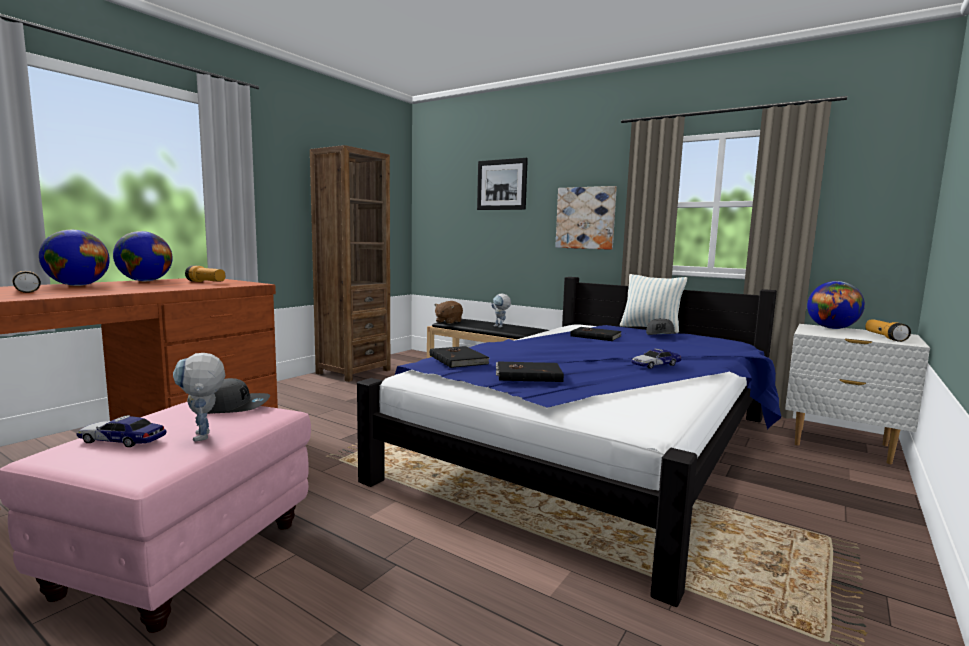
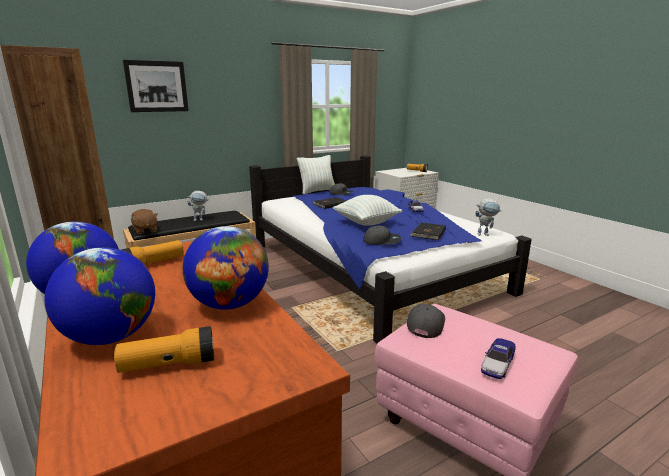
camera: 65 degrees left, 10 degrees up
(204, 438) = (496, 333): toy robot -> toy robot (485, 234)
(459, 359) = (382, 241): black book -> grey cap
(534, 351) = (366, 223): none -> pillow
(585, 218) = (245, 117): picture -> none
(832, 328) = (392, 171): globe -> globe (230, 304)

